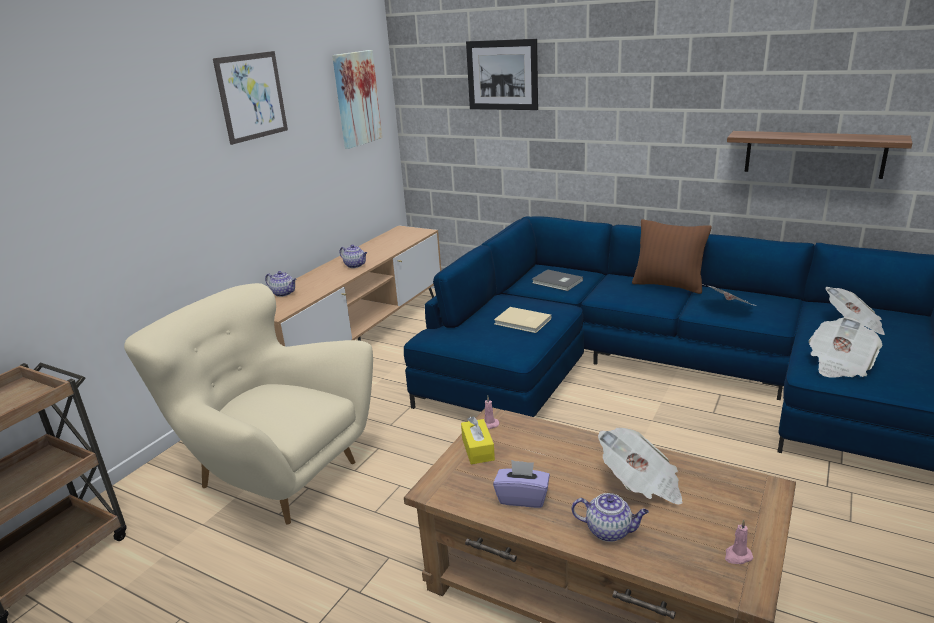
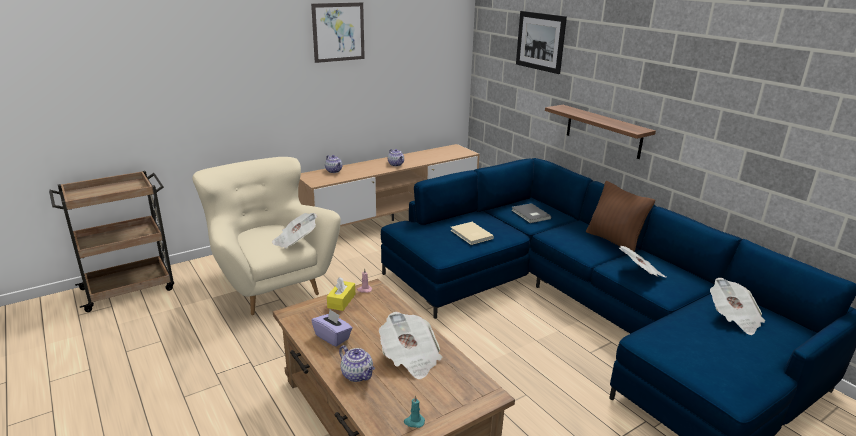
camera: 25 degrees right, 0 degrees up
(356, 99) = (433, 43): picture -> none
(737, 556) = (414, 422): pink candle -> turquoise candle
(813, 154) = (760, 157): shelf -> shelf (603, 131)
(839, 364) = (675, 342): newspaper -> newspaper (295, 241)

